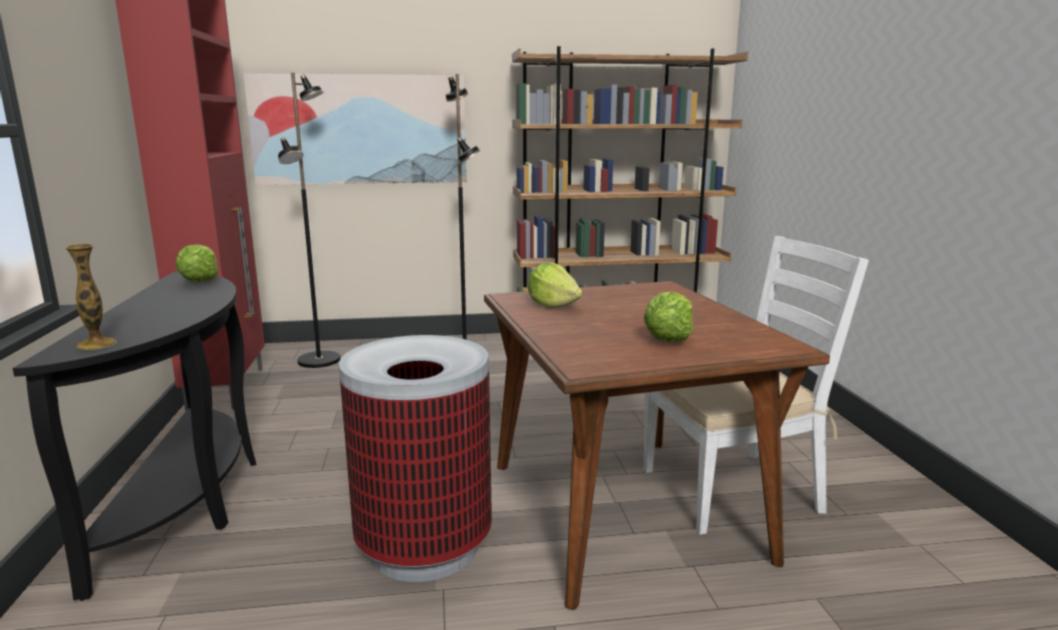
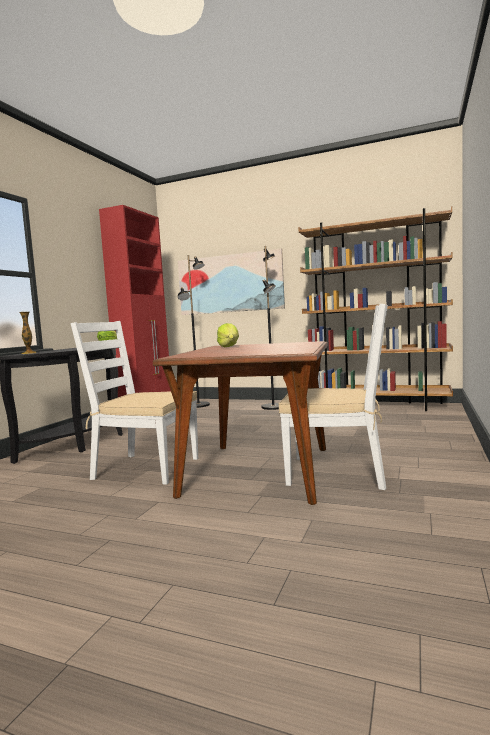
camera: 30 degrees right, 10 degrees down
(423, 546) = (145, 468): trash can -> white chair
(668, 339) = (244, 351): lettuce -> none

